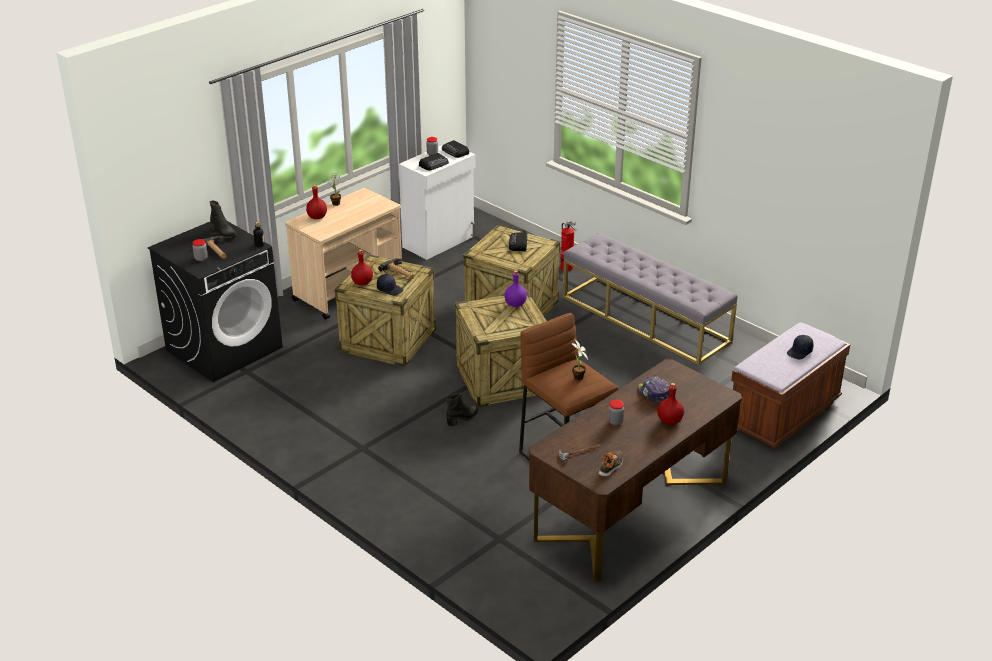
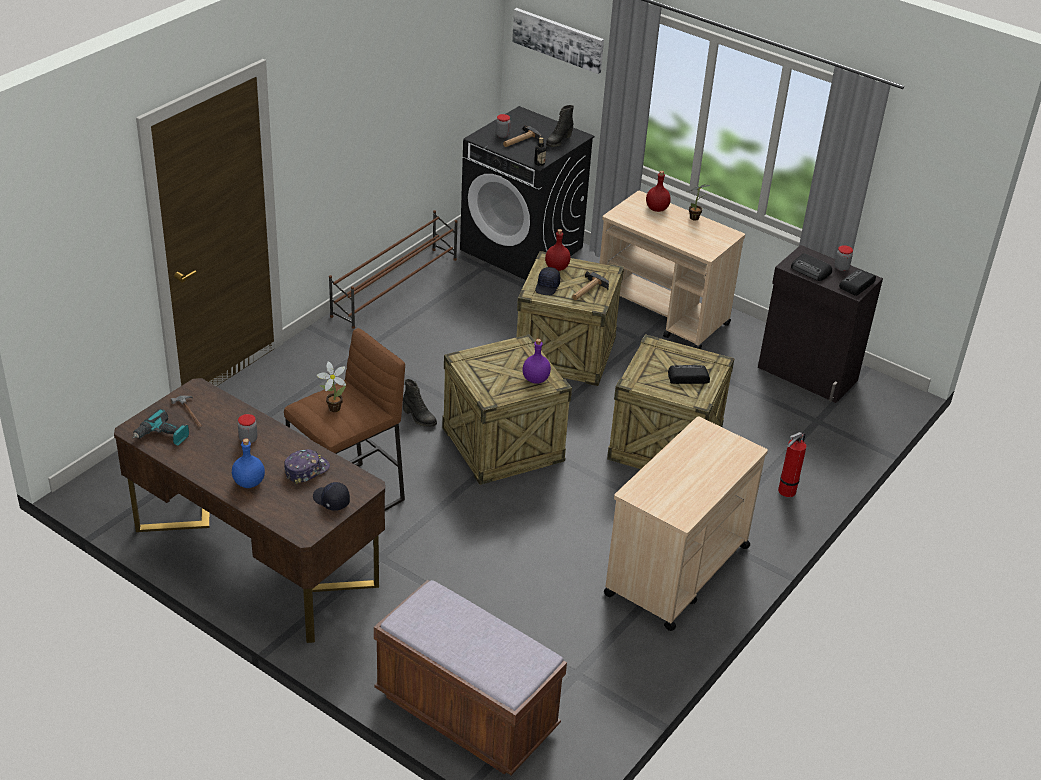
camera: 80 degrees right, 5 degrees up
(166, 162) = (558, 39): none -> picture
(262, 422) = (396, 287): none -> brown shoe rack
(439, 242) = (807, 375): white cabinet -> black cabinet
(611, 467) = (162, 436): shoe -> power drill
(645, 319) = (676, 571): grey bench -> beige cart
(669, 420) = (249, 482): red bottle -> blue bottle
(800, 352) = (472, 647): black cap -> black cap (331, 500)

